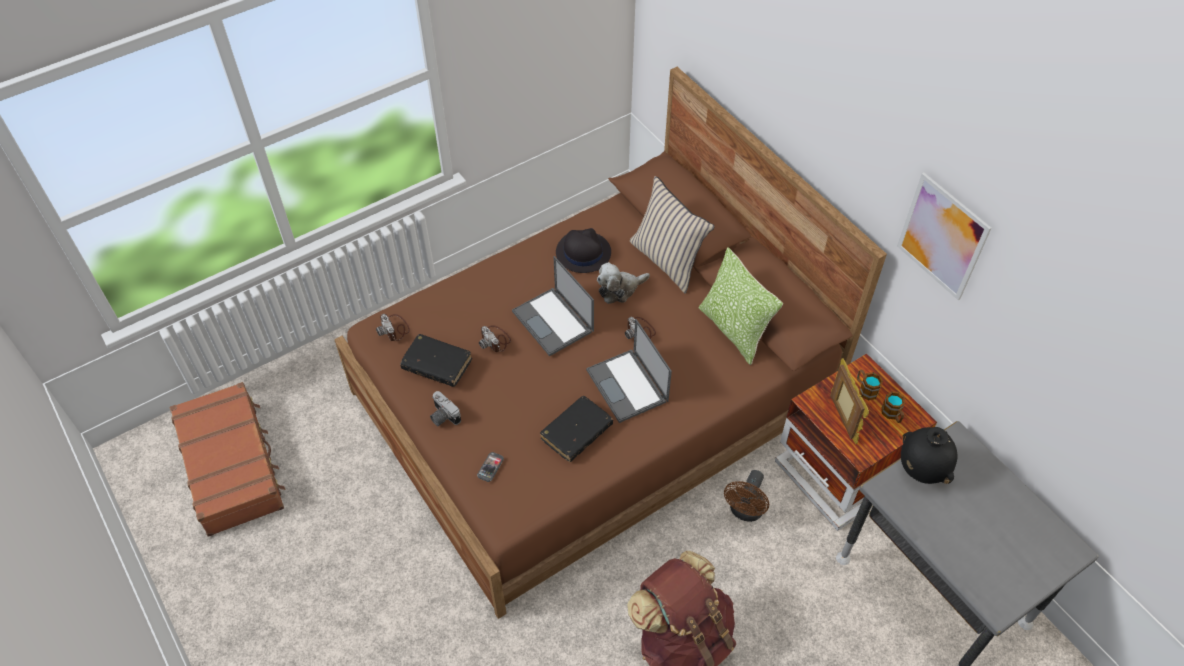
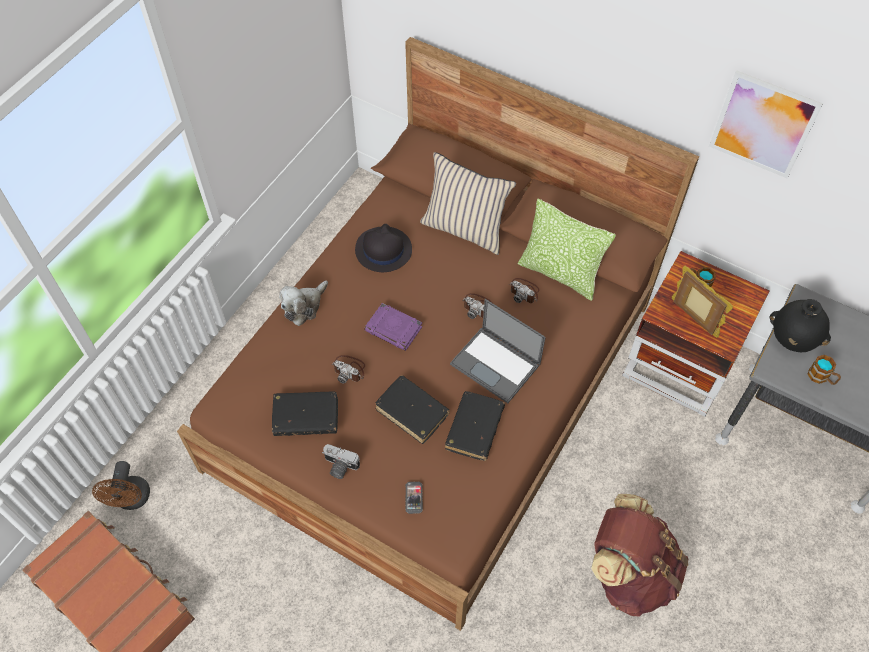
camera: 25 degrees left, 5 degrees up
(394, 329) = (242, 398): camera -> camera (524, 292)
(530, 397) = (412, 412): none -> black book
(553, 322) = (394, 329): laptop -> purple book
(619, 289) = (437, 273): plush toy -> plush toy (304, 306)
(745, 511) = (621, 432): brown fan -> brown fan (132, 500)
(892, 415) = (731, 298): mug -> mug (821, 377)

